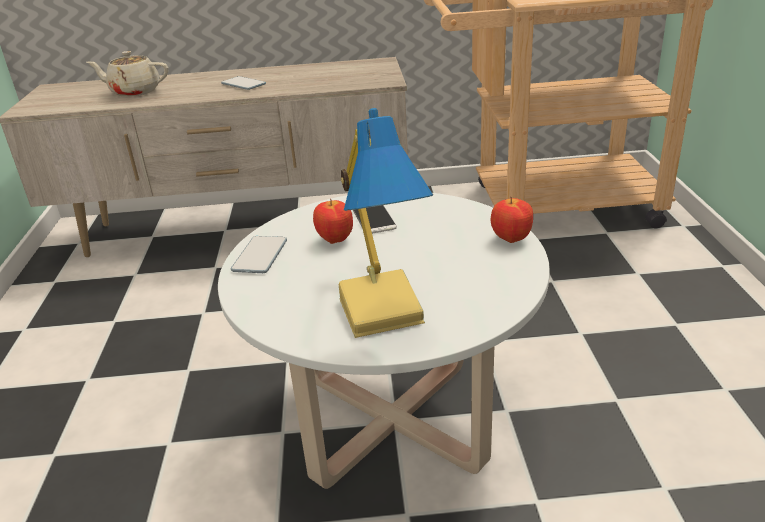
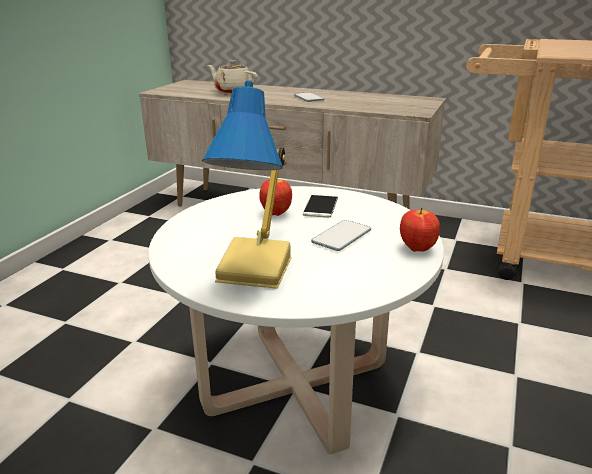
camera: 25 degrees right, 5 degrees down
(260, 256) = (213, 210): phone -> phone (341, 236)

